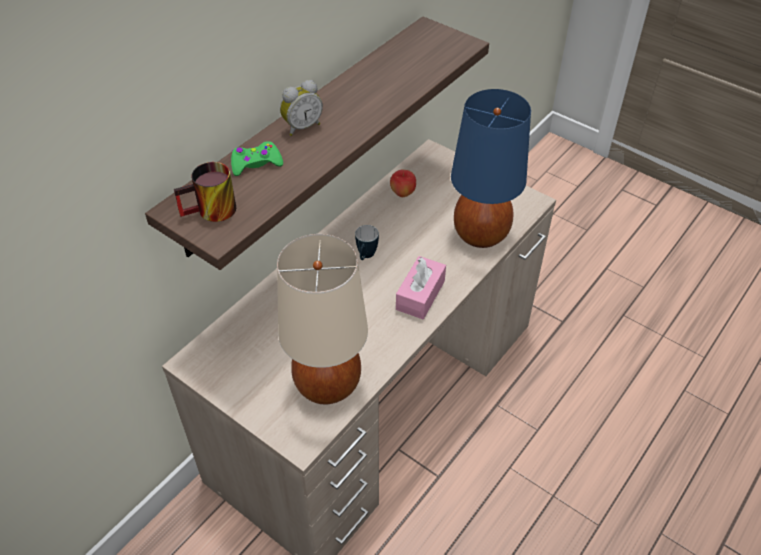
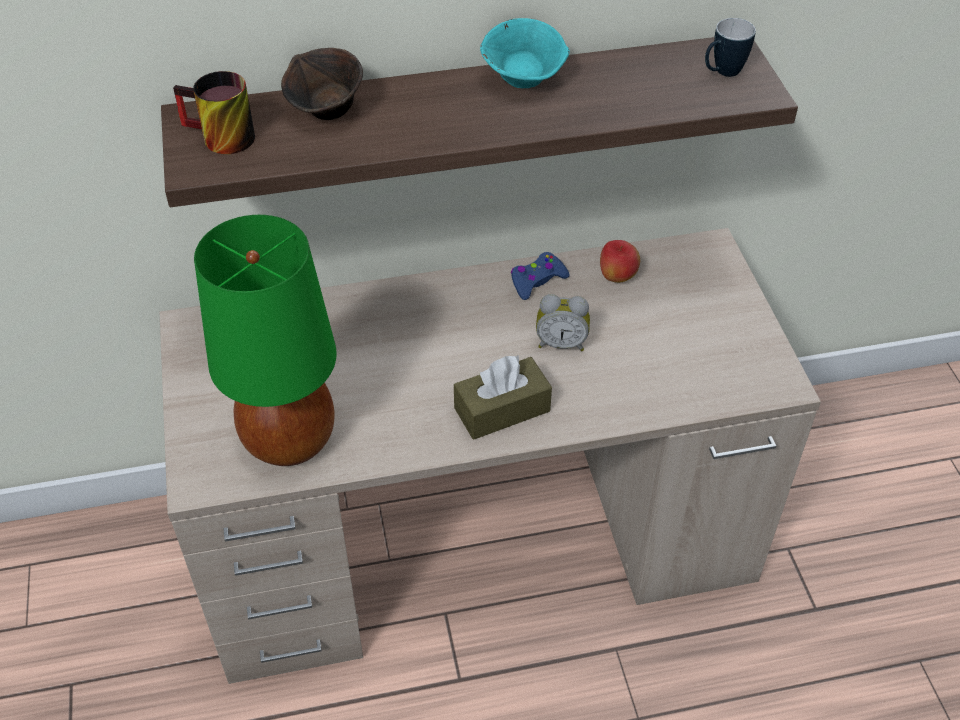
camera: 40 degrees right, 0 degrees up
(256, 164) = (327, 111): green game controller -> brown bowl
(301, 127) = (426, 96): alarm clock -> alarm clock (561, 343)
(326, 384) = (289, 440): beige table lamp -> green table lamp
(344, 93) = (524, 80): none -> turquoise bowl
(365, 218) = (537, 281): none -> blue game controller
(365, 257) = (488, 325): mug -> mug (722, 73)
(420, 295) = (502, 409): pink tissue box -> brown tissue box
(480, 234) = (660, 383): blue table lamp -> none

